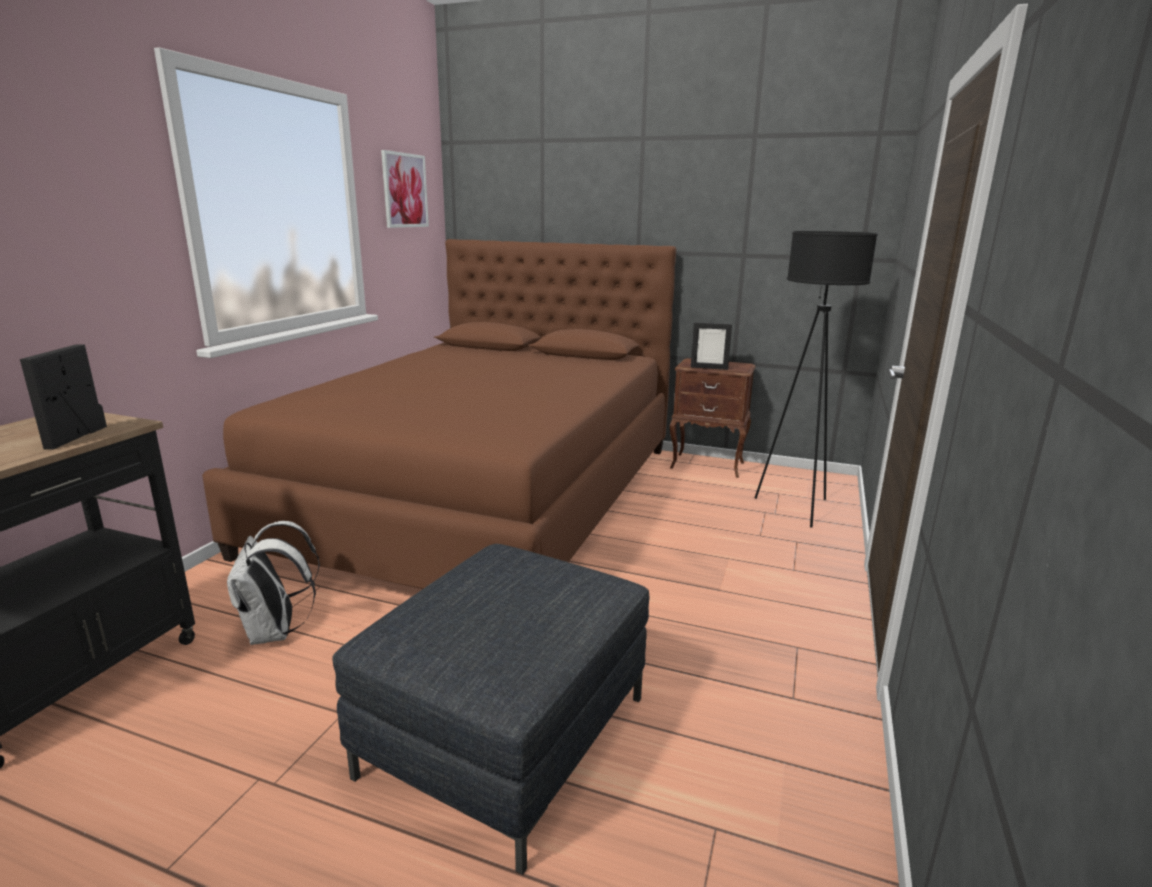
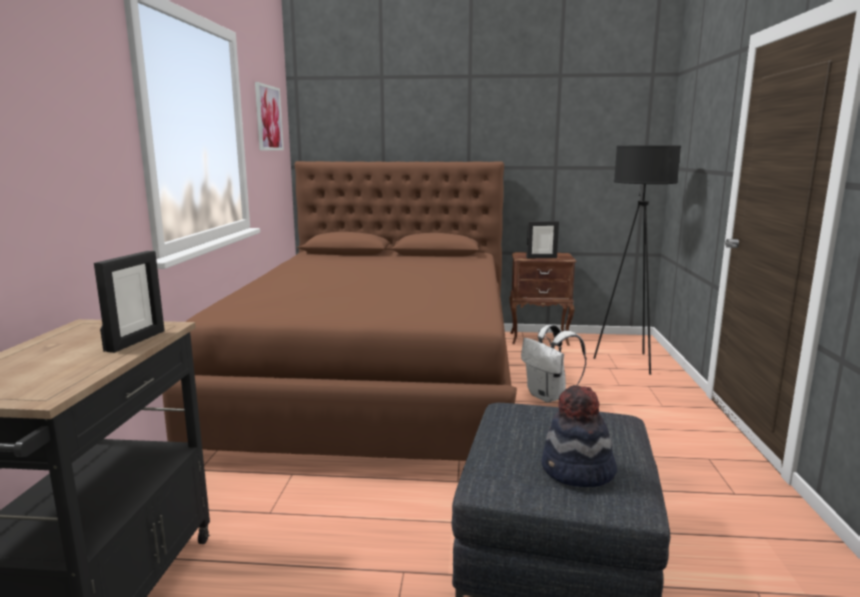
camera: 15 degrees left, 5 degrees down
(76, 437) = (135, 340): picture frame -> picture frame turned 150 degrees counterclockwise
(276, 632) = (283, 518): white backpack -> white backpack (549, 397)
(480, 644) = (577, 472): none -> hat

